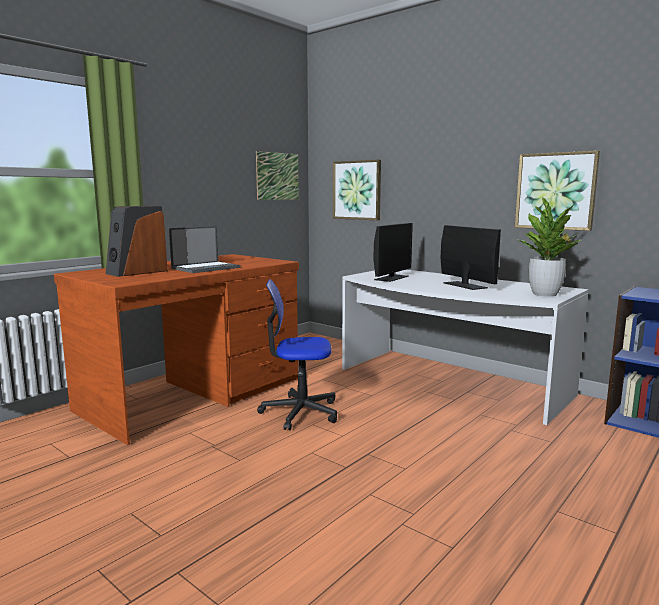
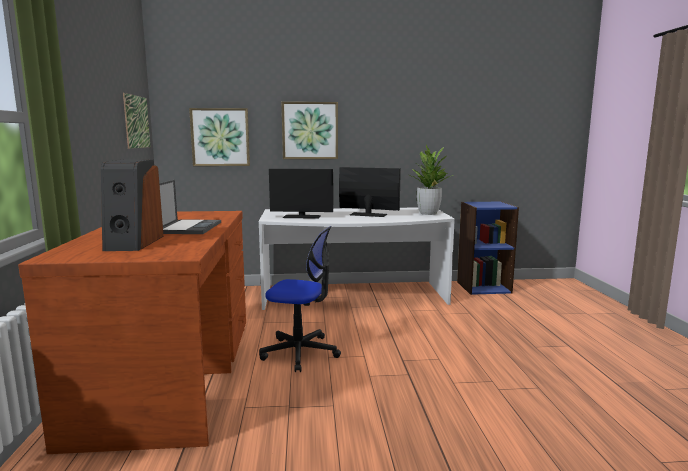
camera: 45 degrees left, 0 degrees up
(300, 412) = (300, 352): office chair -> office chair turned 120 degrees counterclockwise
(391, 278) = (302, 216): monitor -> monitor turned 105 degrees clockwise
(555, 191) = (406, 138): picture -> picture (310, 130)

